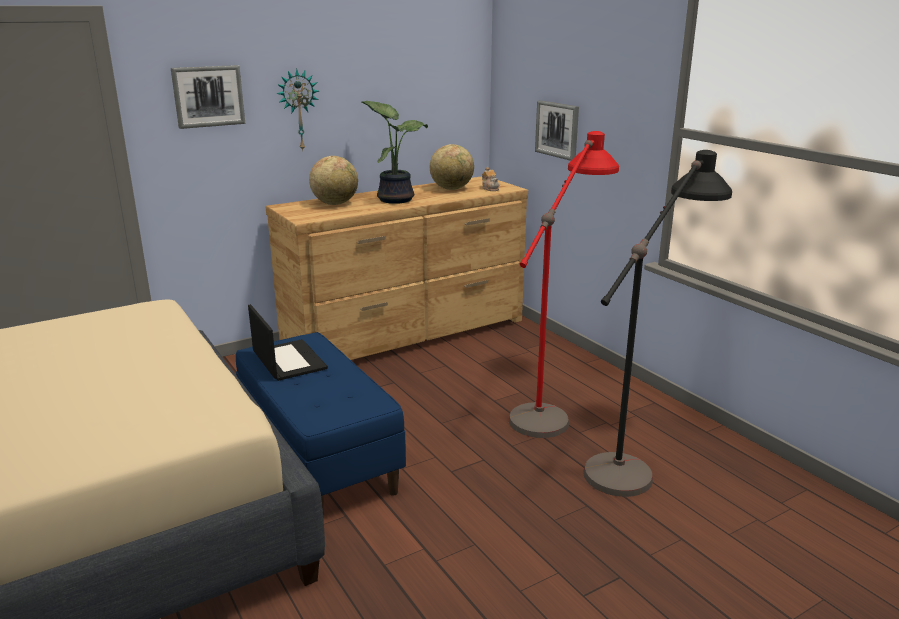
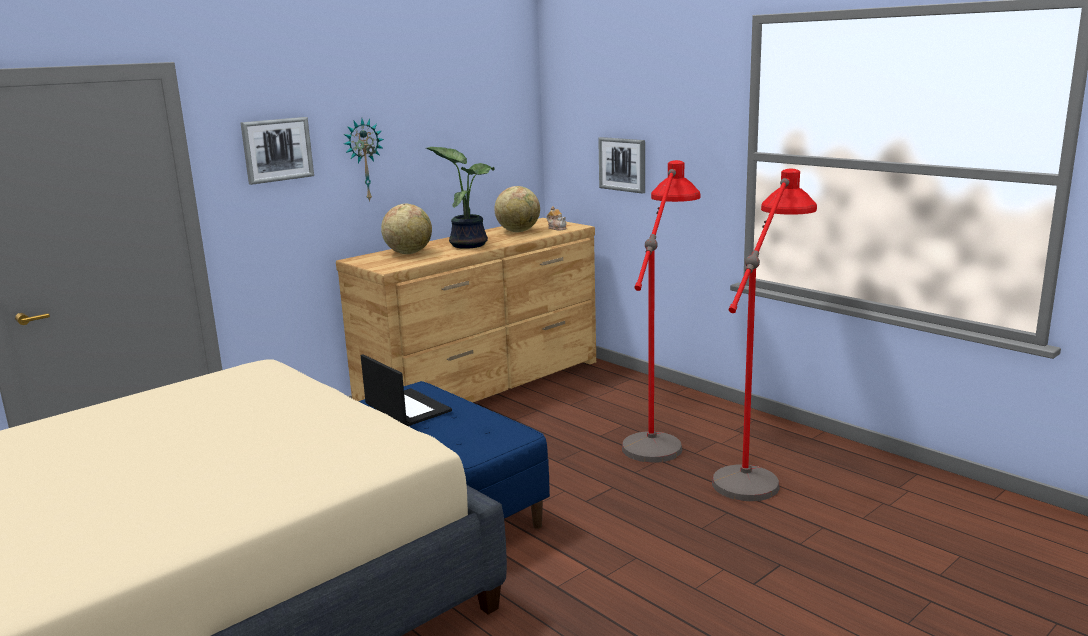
camera: 10 degrees left, 5 degrees down
(640, 454) = (759, 465): black floor lamp -> red floor lamp

